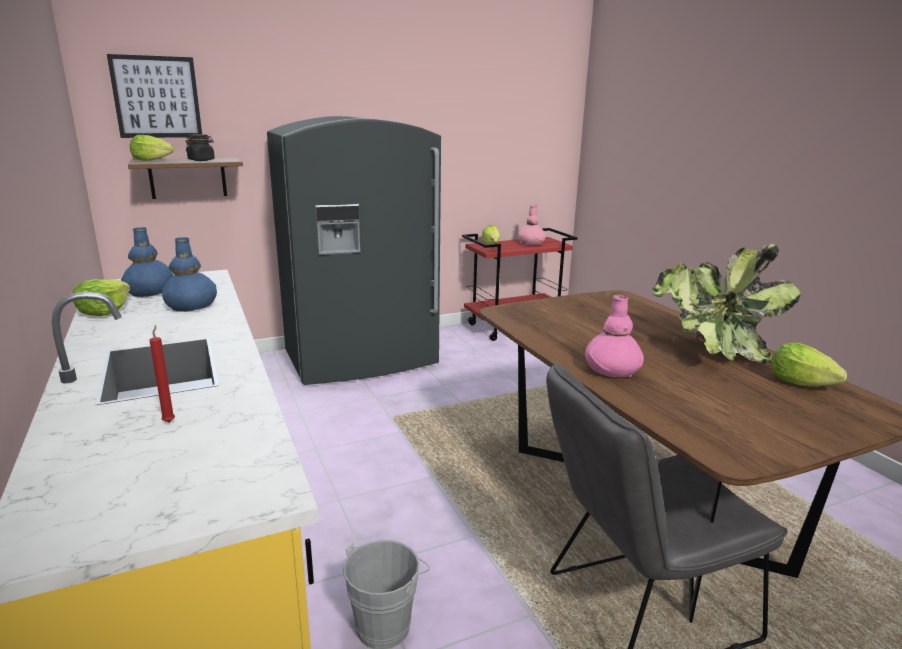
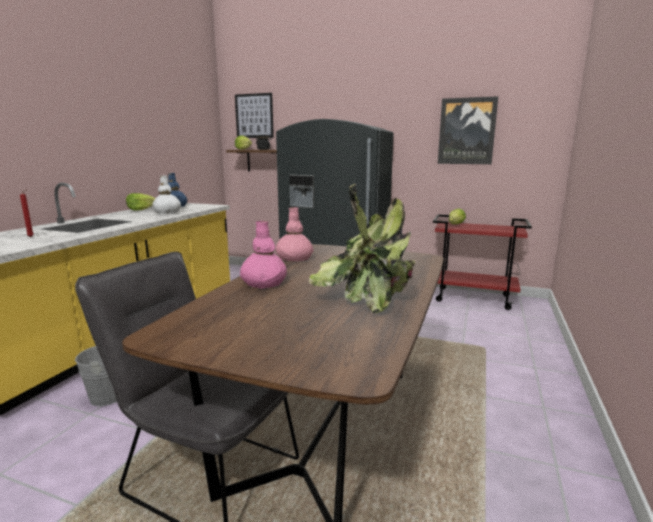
camera: 45 degrees right, 5 degrees down
(191, 306) = (167, 212): blue vase -> white vase
(487, 129) = (466, 131): none -> picture
(531, 243) = (492, 228): pink vase -> pink vase (294, 259)
(800, 383) = (360, 332): lettuce -> none

